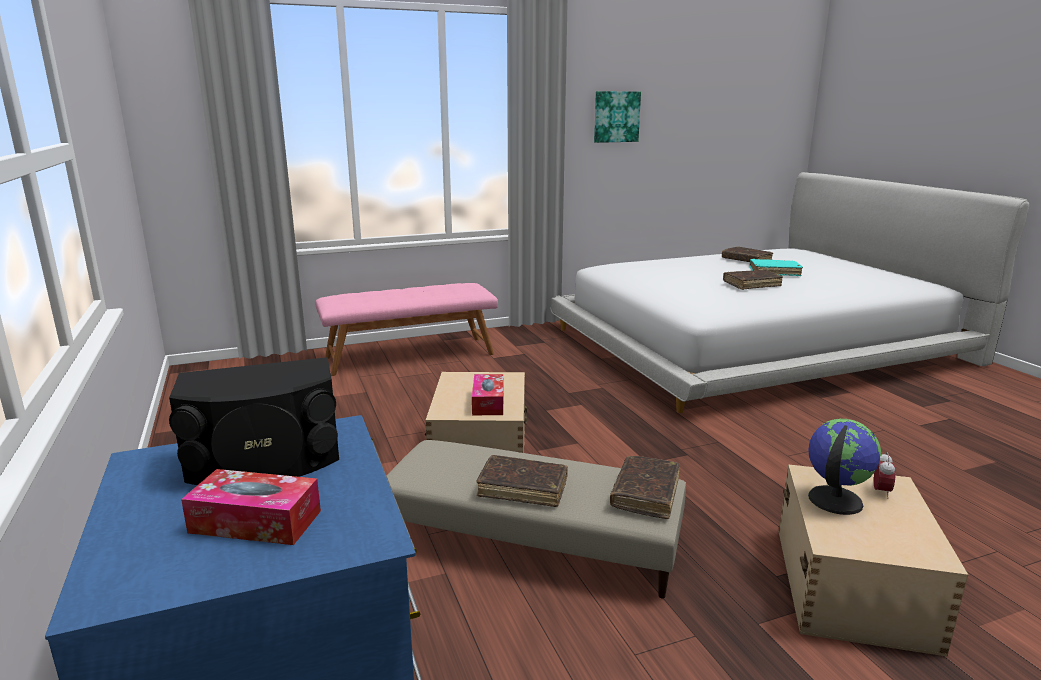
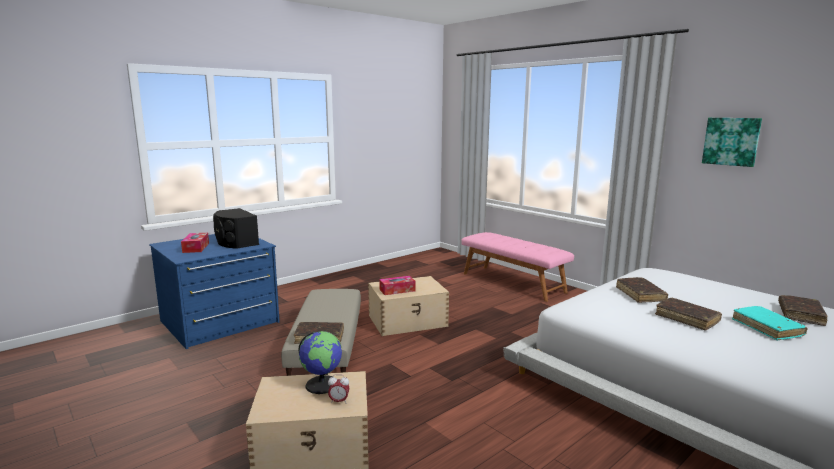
camera: 70 degrees right, 5 degrees down
(523, 488) = (315, 312): brown book -> brown book (640, 295)

